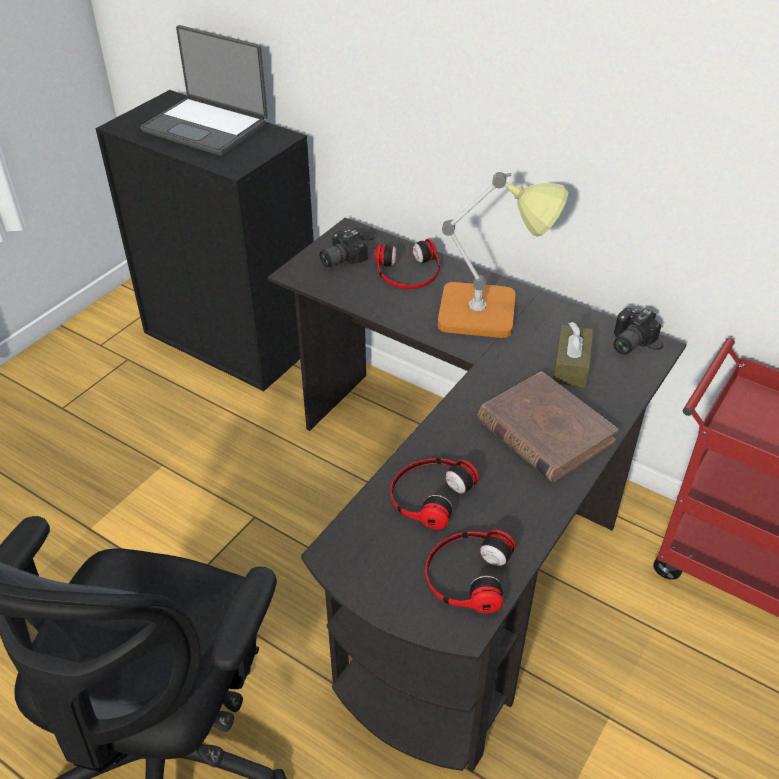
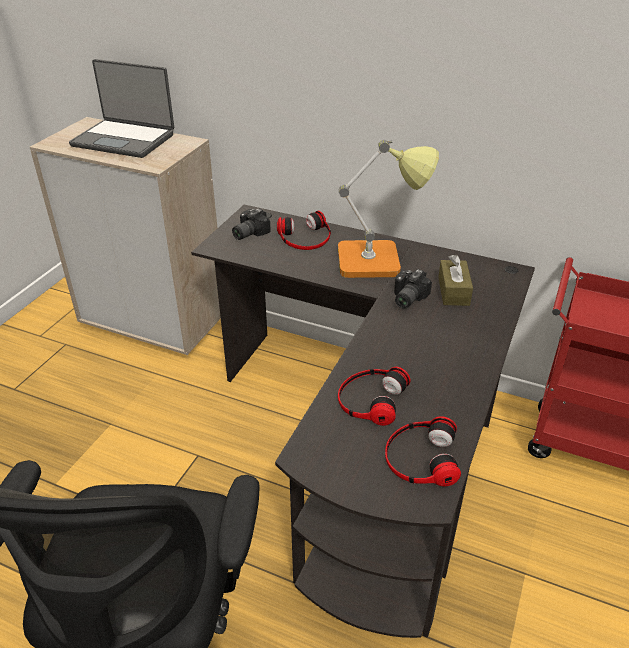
camera: 10 degrees left, 5 degrees down
(235, 347) = (156, 325): black cabinet -> beige cabinet
(544, 431) = (448, 340): brown book -> none
(627, 342) = (490, 270): camera -> camera (406, 298)

